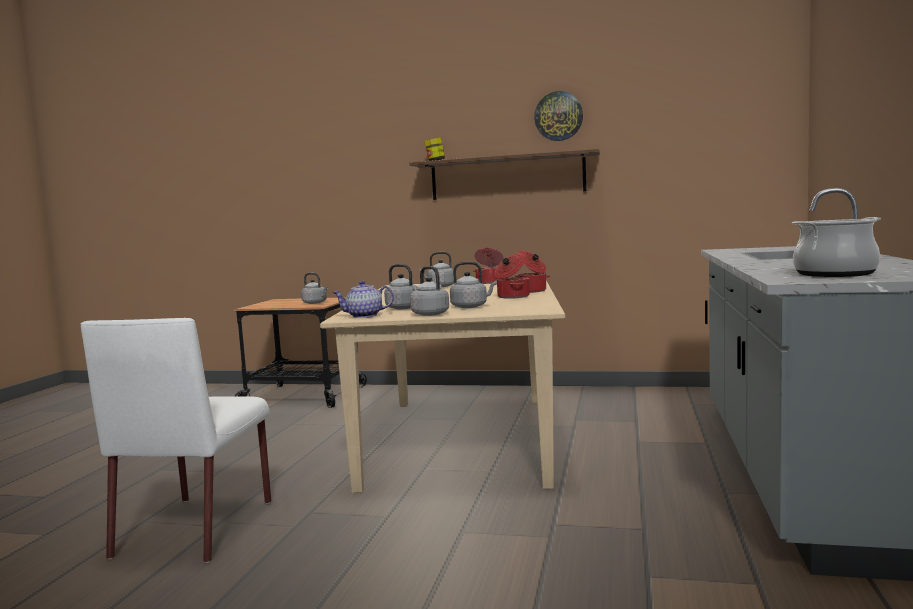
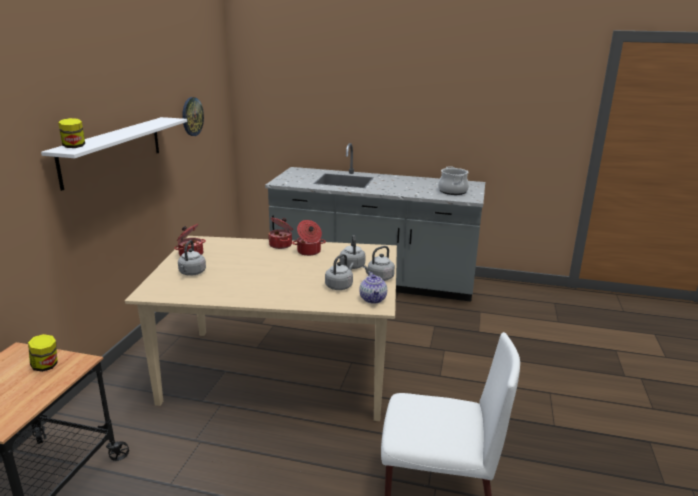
camera: 90 degrees left, 15 degrees up
(315, 303) = (46, 366): grey kettle -> jar
(507, 176) = (112, 150): brown shelf -> white shelf
(558, 116) = (136, 87): wall clock -> wall clock (192, 116)

